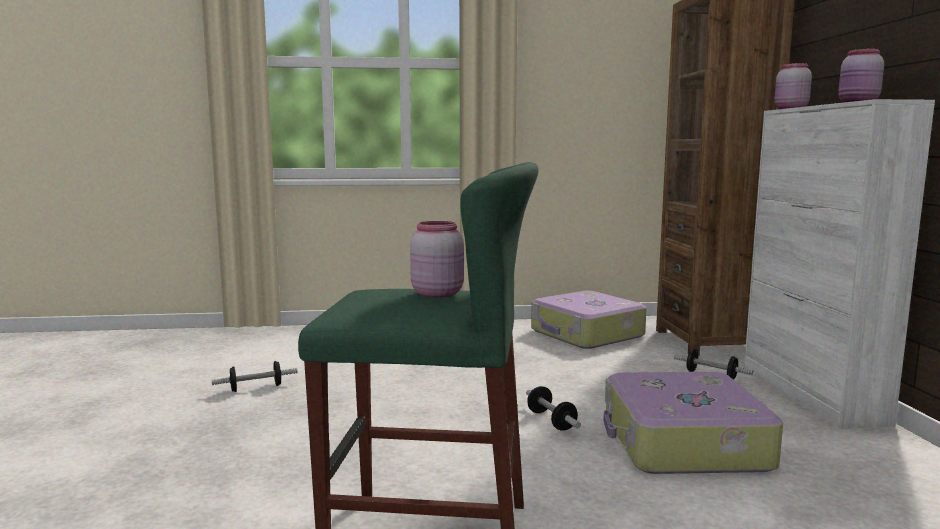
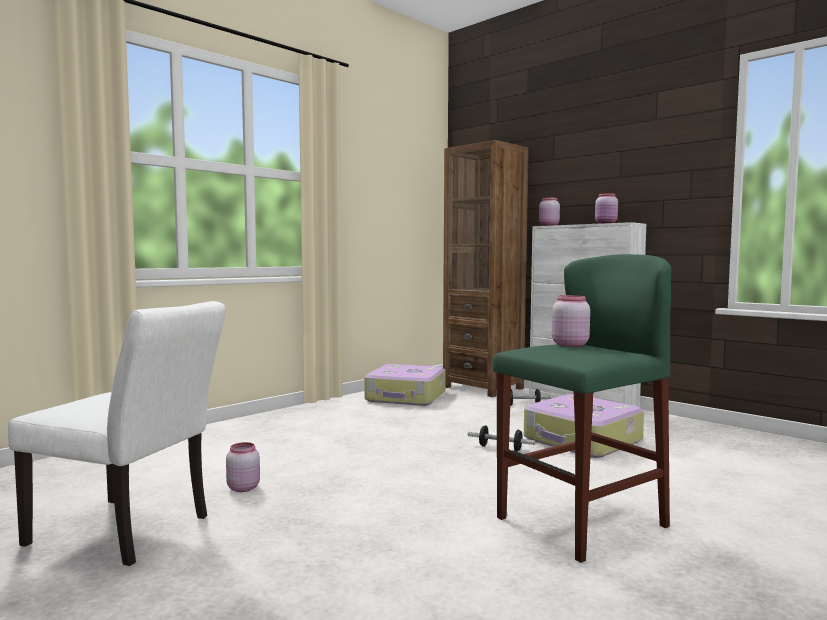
camera: 40 degrees left, 5 degrees down
(128, 399) = (130, 532): none -> white chair
(256, 388) = (243, 487): dumbbell -> pink jar

